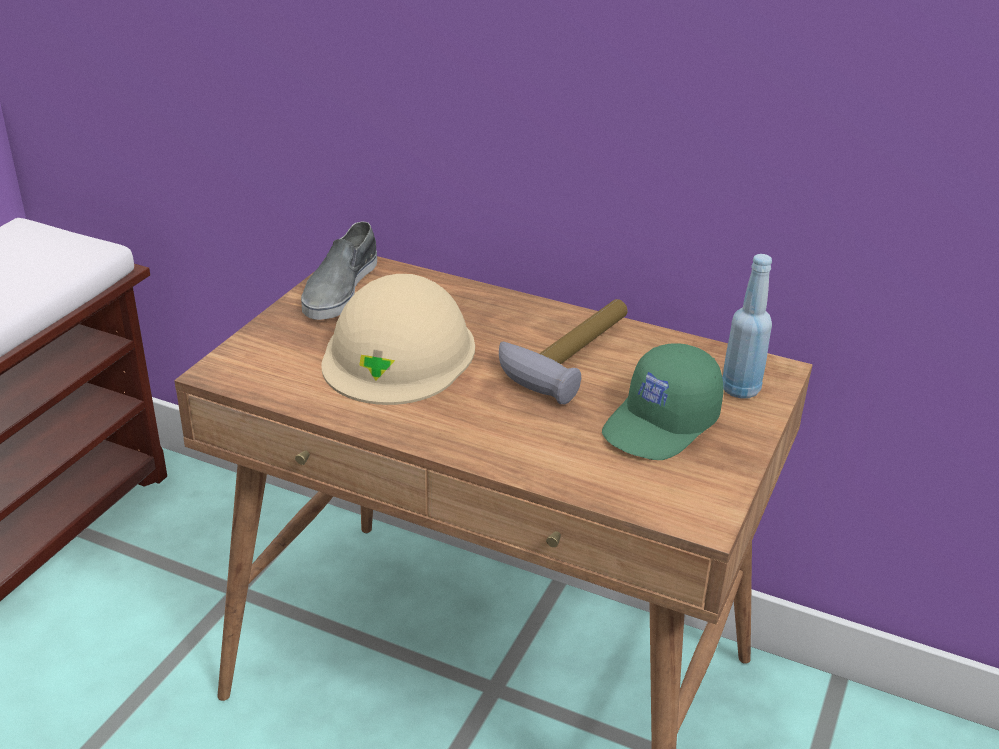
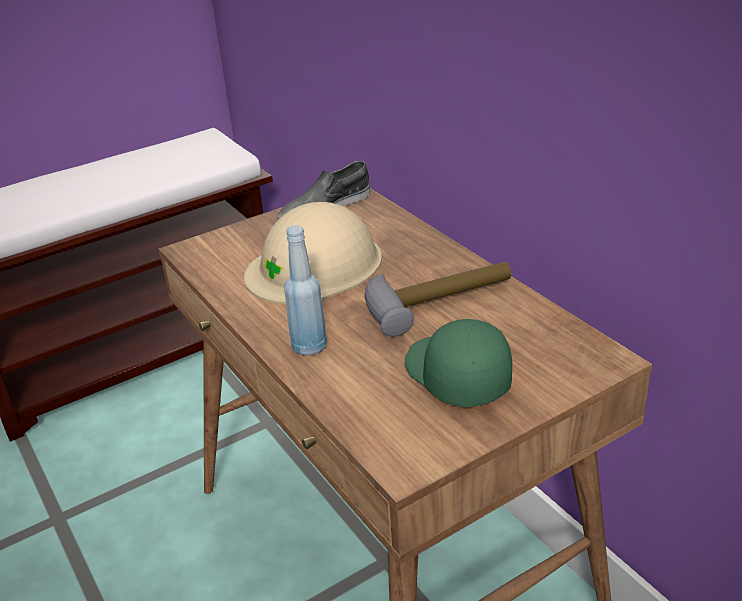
camera: 35 degrees right, 0 degrees up
(662, 424) = (454, 376): green cap -> green cap turned 75 degrees clockwise
(740, 389) = (556, 367): blue bottle -> blue bottle (309, 347)

